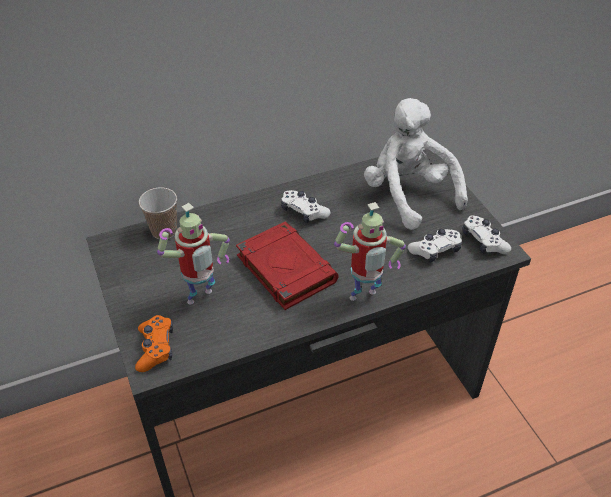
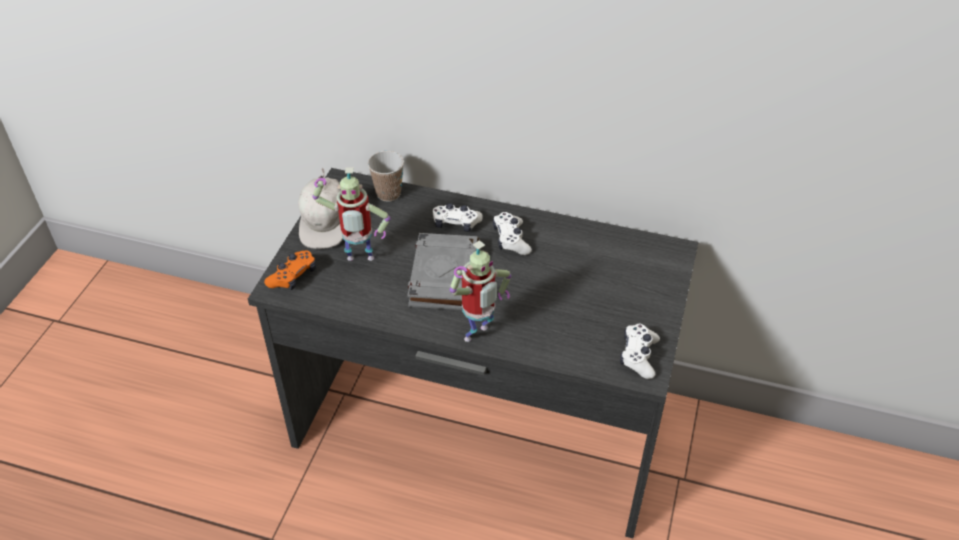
camera: 40 degrees right, 0 degrees up
(136, 287) = (326, 225): none -> white cap
(285, 268) = (444, 276): red book -> grey book
(363, 298) = (478, 336): toy robot -> toy robot turned 60 degrees counterclockwise
(408, 194) = (620, 277): white plush toy -> none
(435, 250) = (585, 336): white game controller -> white game controller (456, 223)

